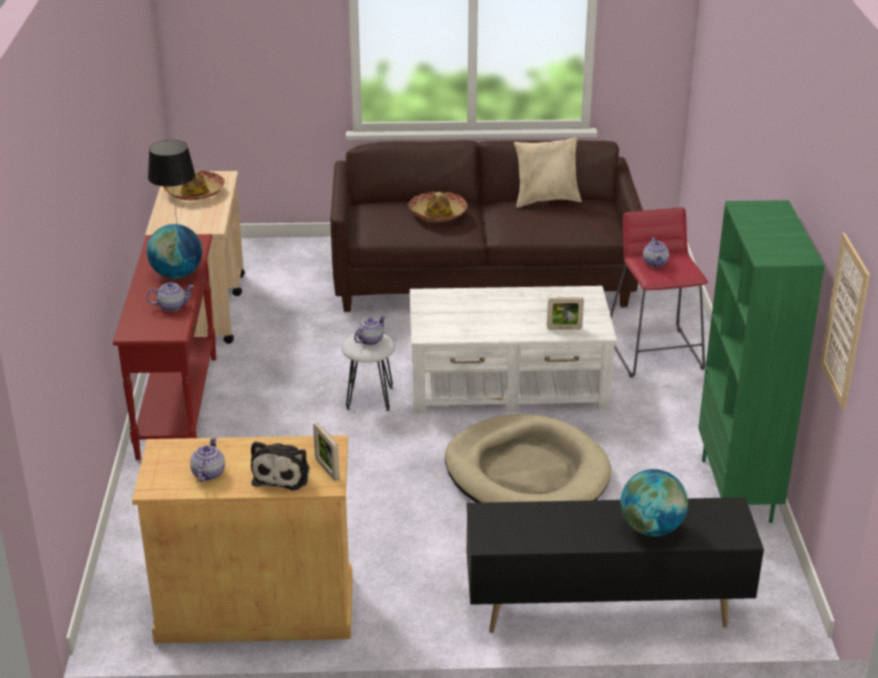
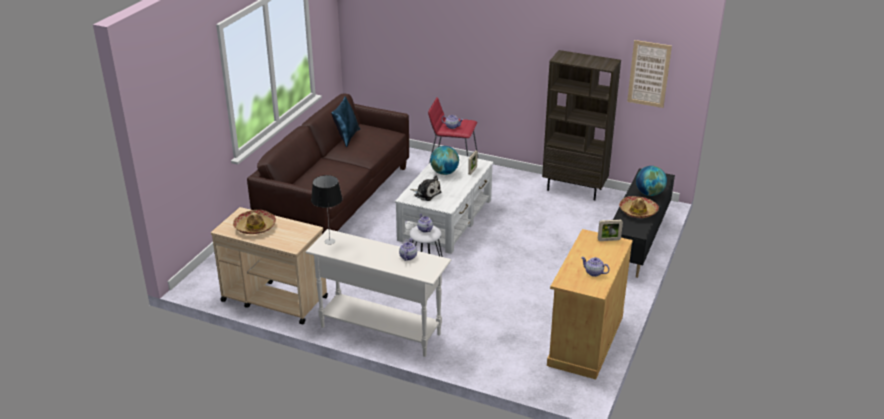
camera: 65 degrees left, 0 degrees up
(177, 275) = (370, 248): globe -> globe (444, 172)
(178, 406) = (380, 330): red console table -> white console table
(283, 474) = (606, 252): plush toy -> plush toy (426, 194)
(438, 213) = (329, 169): hat -> hat (638, 211)
(526, 473) = (526, 236): beige dog bed -> none
(546, 200) = (347, 137): beige pillow -> blue pillow
(738, 491) = (575, 189): green bookcase -> brown bookcase

